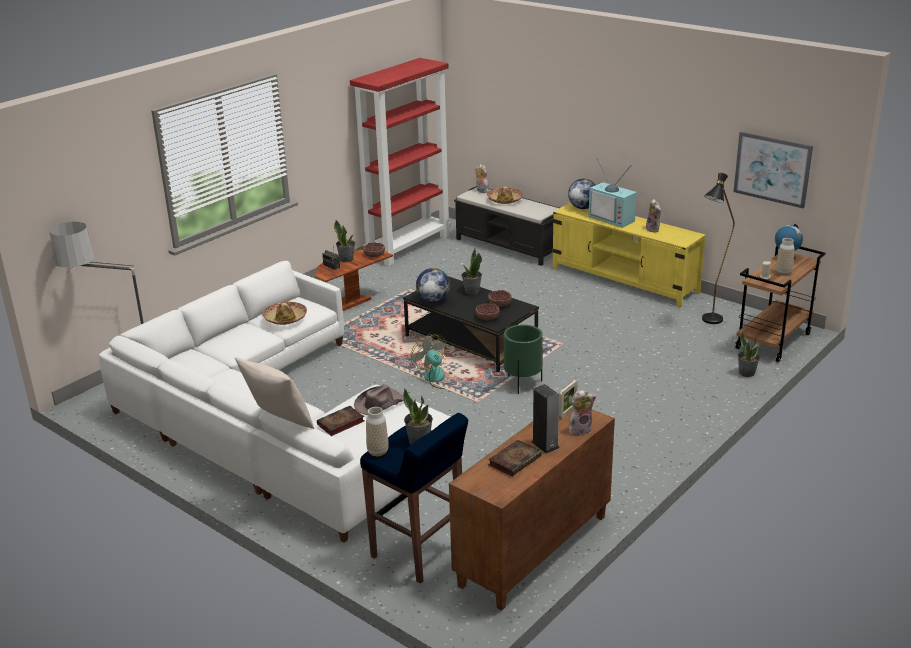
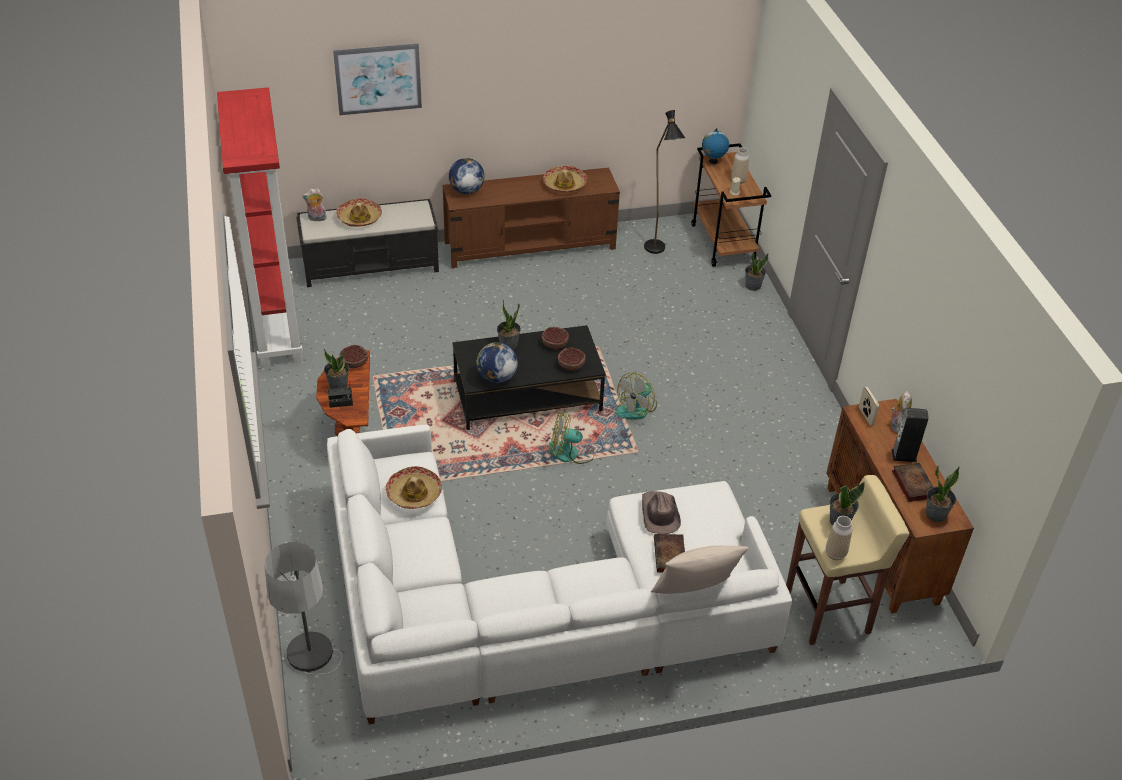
camera: 55 degrees left, 15 degrees up
(419, 552) = (828, 612): blue stool -> beige stool
(492, 483) = (936, 514): none -> potted plant
(522, 383) = (637, 408): green planter -> fan
(613, 218) = (513, 189): television -> none
(624, 280) = (530, 246): yellow tv stand -> brown tv stand
(653, 229) = (564, 184): plush toy -> hat
(772, 169) = (678, 83): picture -> picture (378, 79)

